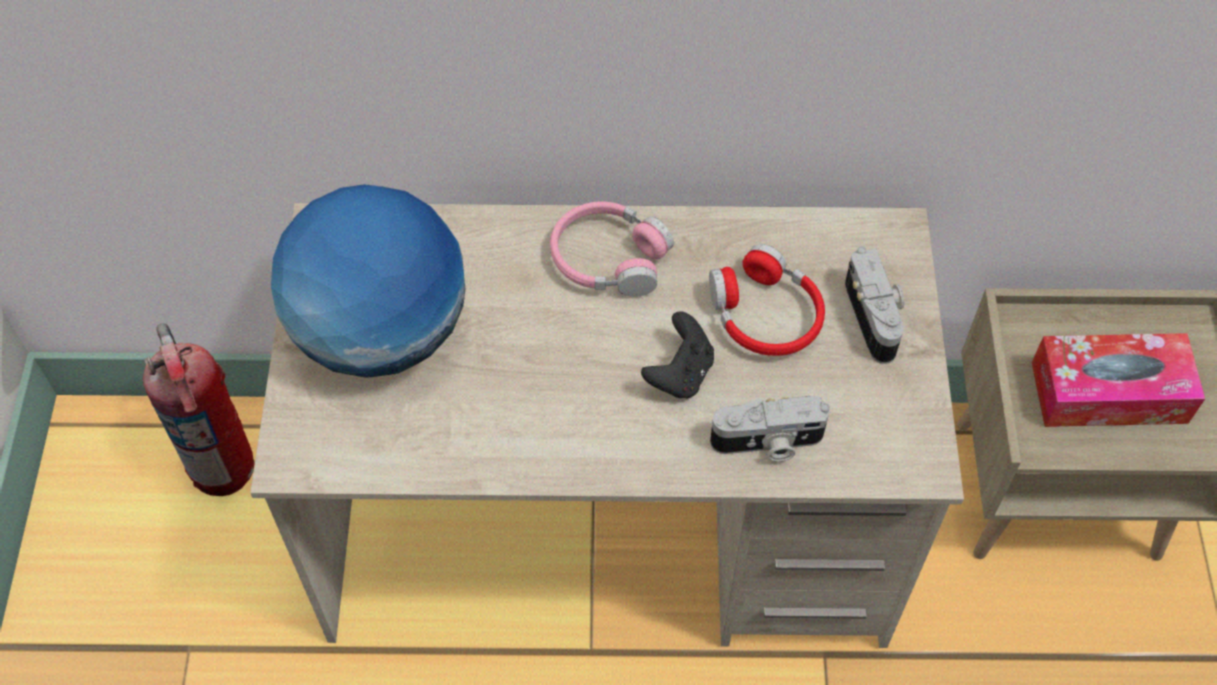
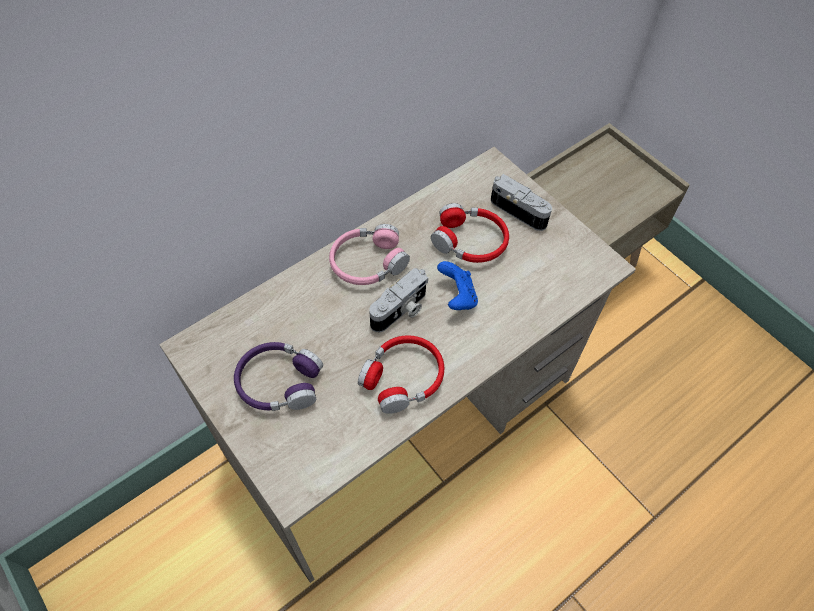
camera: 40 degrees left, 0 degrees up
(224, 466) = (170, 533): fire extinguisher -> none
(381, 333) = (279, 382): globe -> purple headphones
(521, 424) = (403, 378): none -> red headphones
(680, 373) = (457, 297): black game controller -> blue game controller
(768, 443) = (530, 302): camera -> camera (401, 311)
(1109, 392) = (603, 194): tissue box -> none

